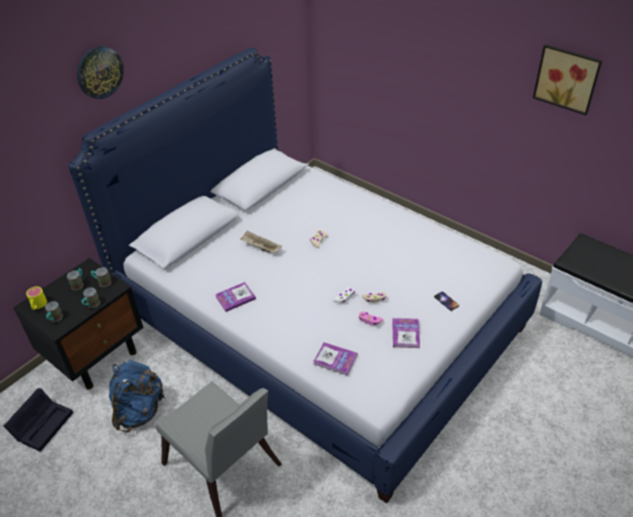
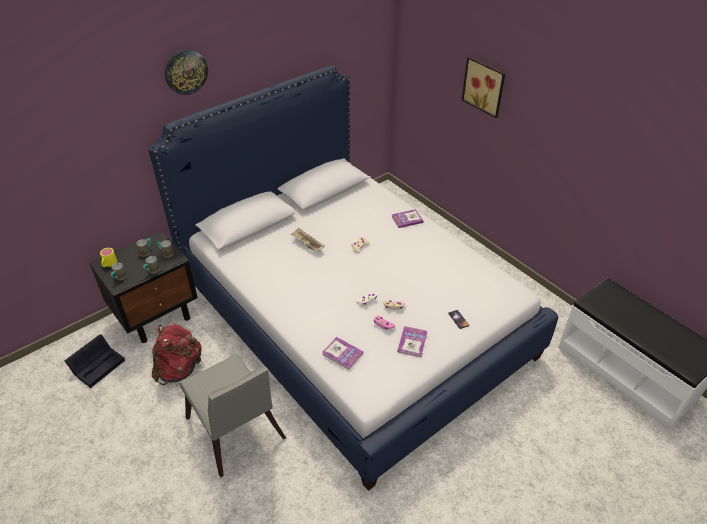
camera: 10 degrees right, 0 degrees up
(139, 411) = (179, 369): blue backpack -> red backpack
(235, 297) = (273, 285): book -> book (407, 219)
(567, 78) = (609, 130): picture -> picture (485, 86)

